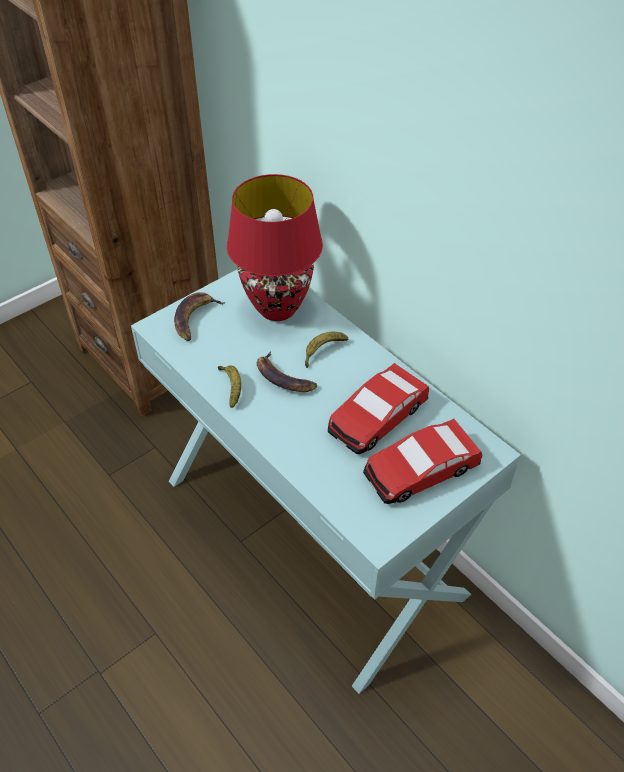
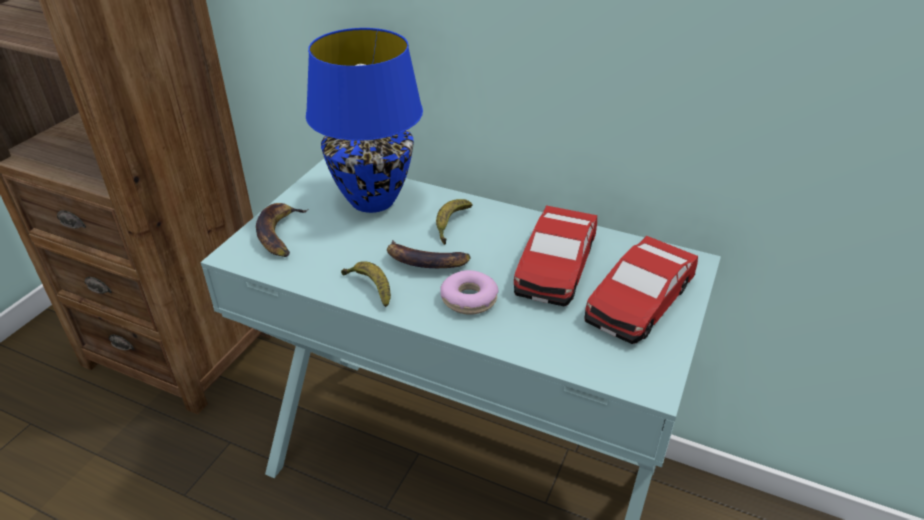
camera: 25 degrees left, 10 degrees down
(276, 309) = (372, 201): red table lamp -> blue table lamp
(294, 422) = (469, 299): none -> donut

